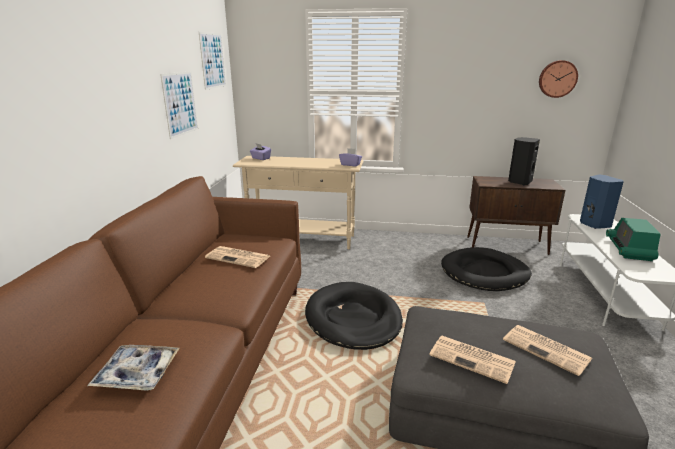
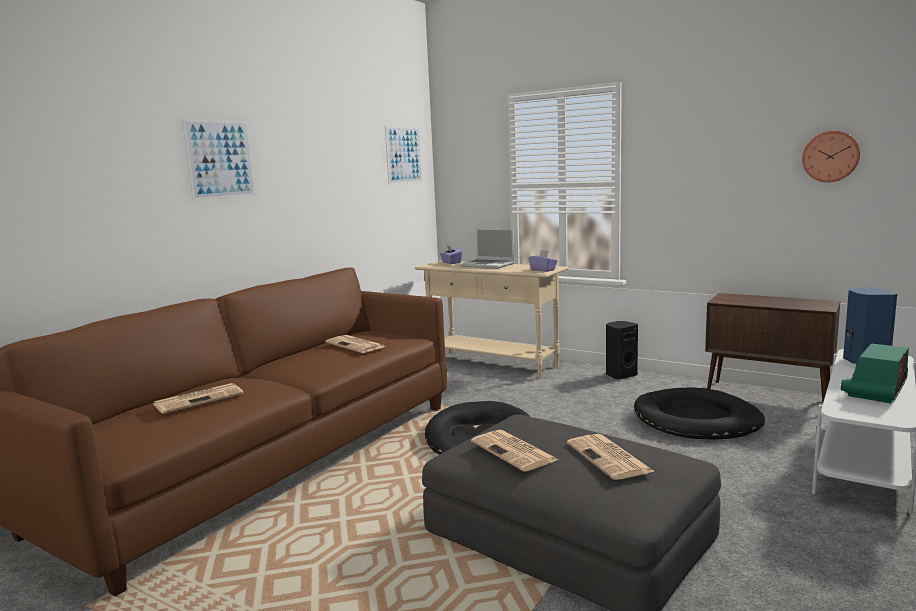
camera: 25 degrees right, 10 degrees down
(137, 373) = (200, 399): tray -> newspaper
(180, 104) = (351, 196): picture -> picture (220, 159)
(297, 160) = (488, 265): none -> laptop
(519, 182) = (777, 301): black speaker -> black speaker (620, 375)

